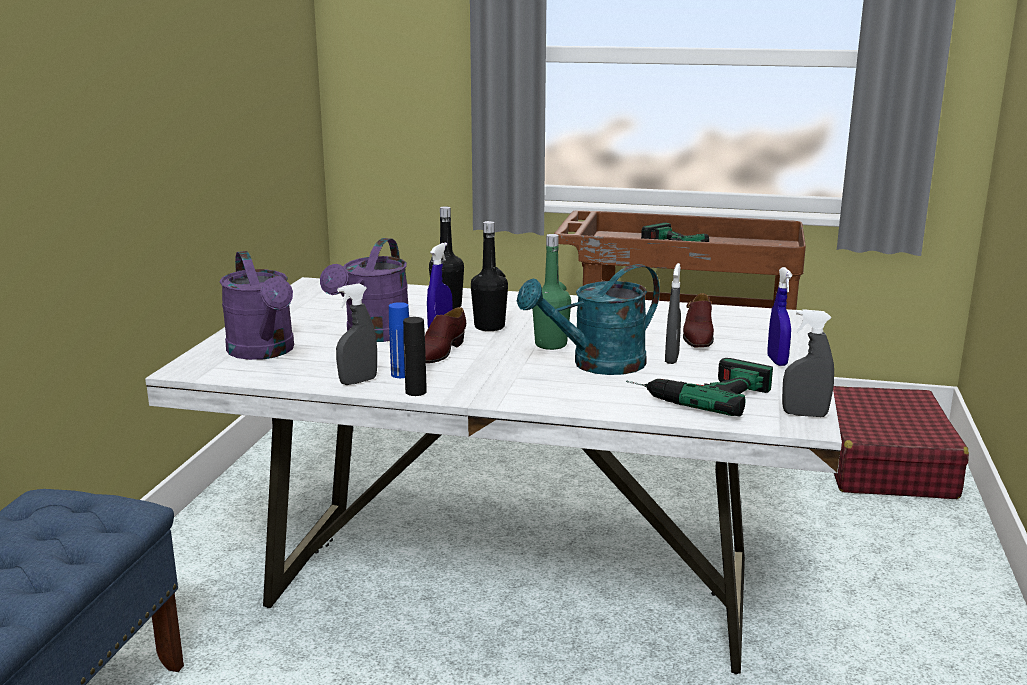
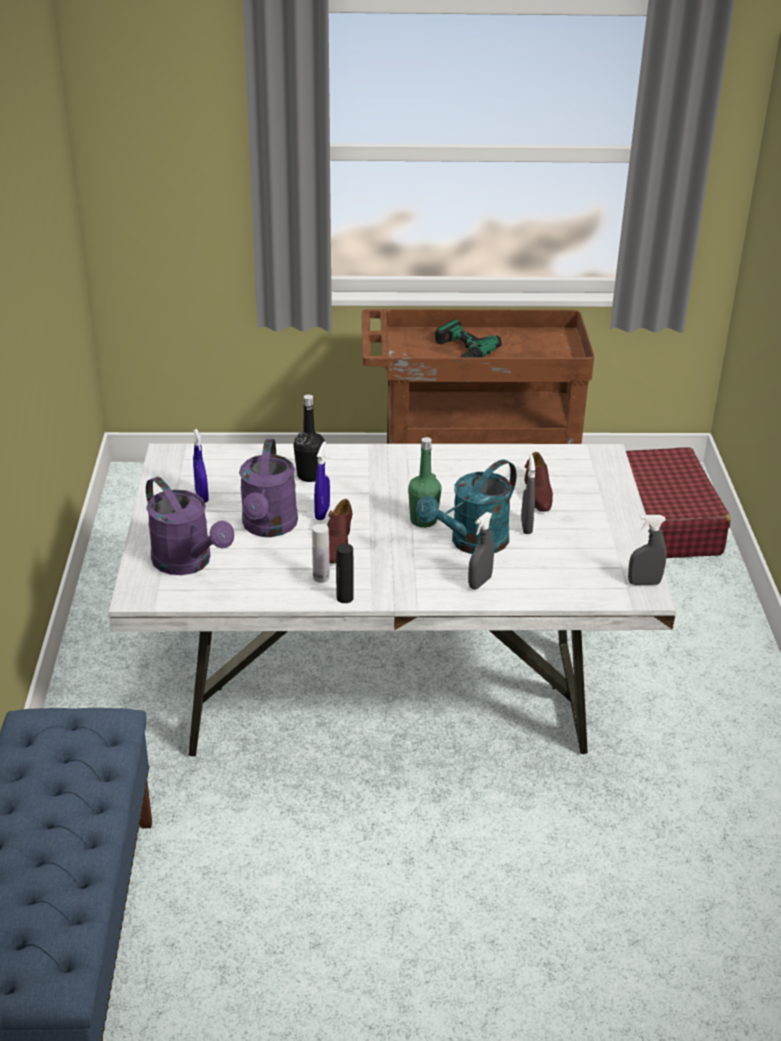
camera: 15 degrees left, 15 degrees up
(358, 381) = (291, 591): grey spray bottle -> grey spray bottle (479, 582)
(401, 374) = (321, 577): blue bottle -> white bottle
(489, 327) = (361, 502): black bottle -> none
(697, 393) = (560, 568): power drill -> none
(777, 361) = (607, 519): blue spray bottle -> blue spray bottle (202, 496)

